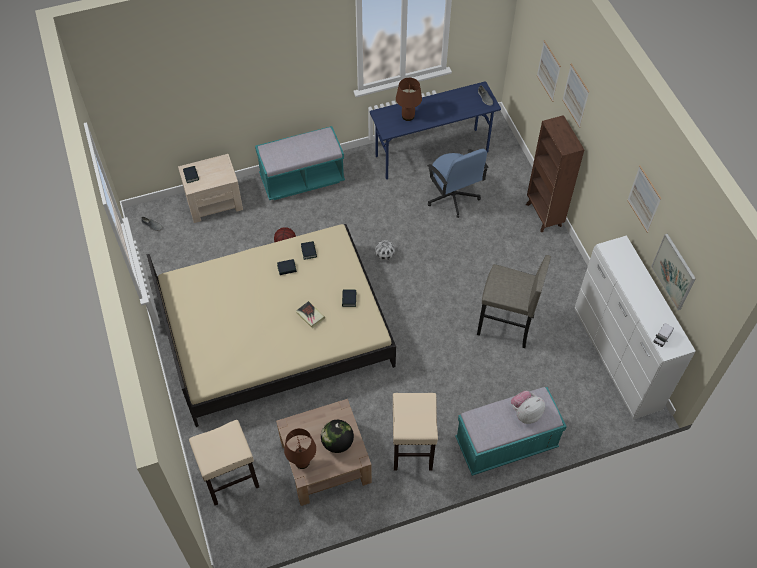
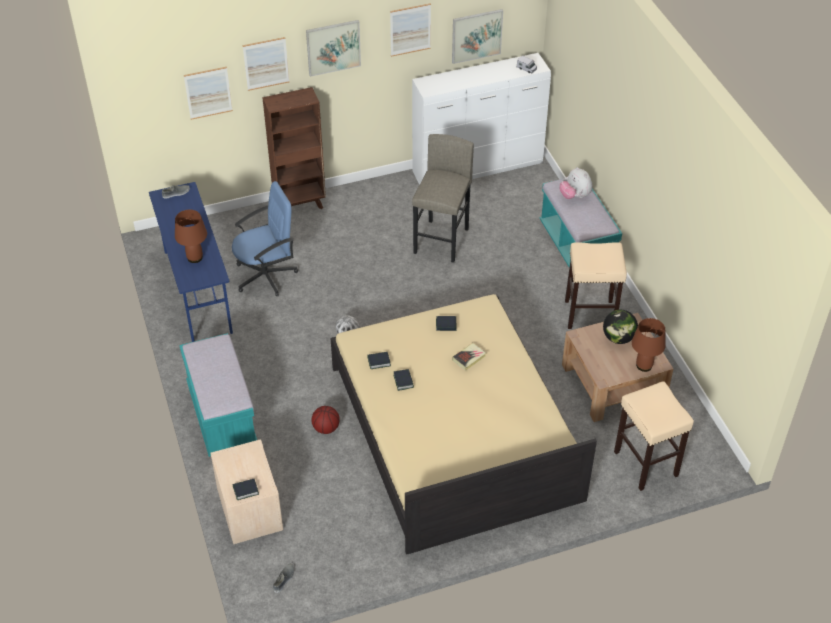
camera: 90 degrees left, 10 degrees down
(605, 141) = (333, 47): none -> picture

